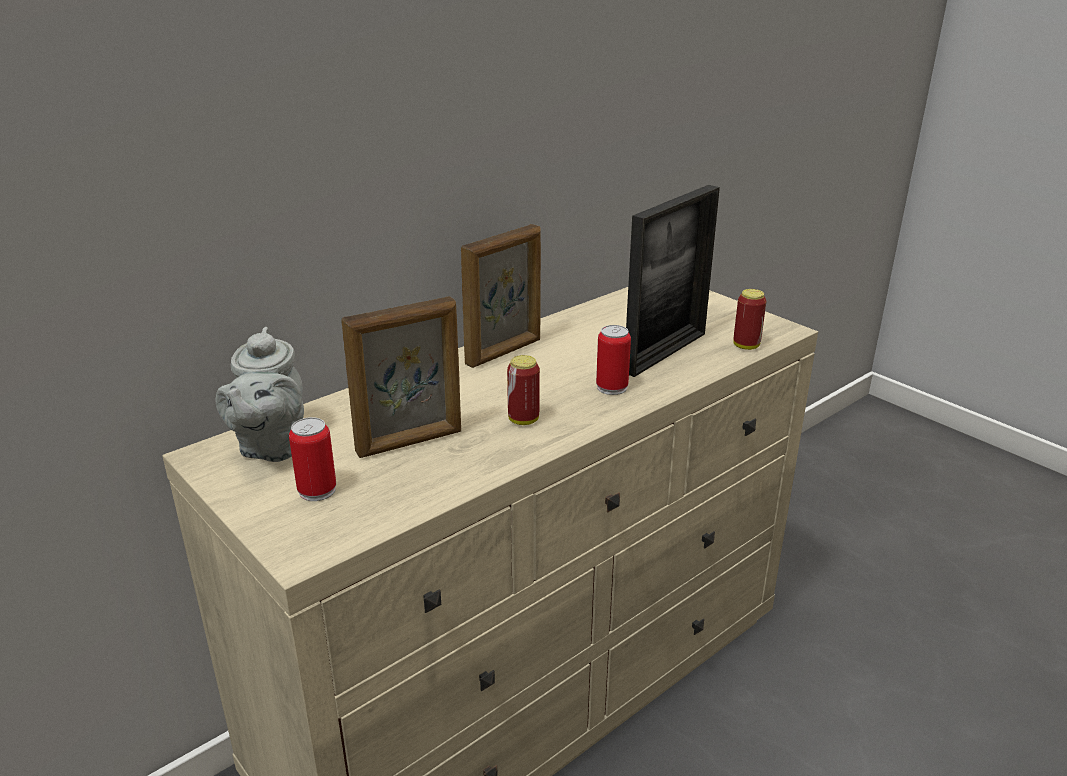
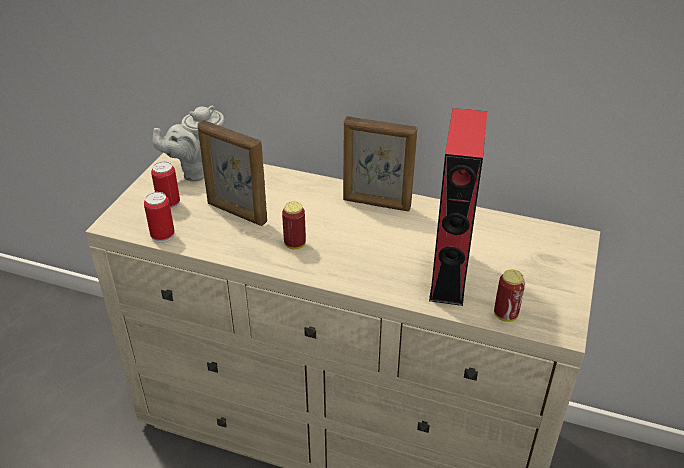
camera: 60 degrees right, 10 degrees up
(612, 387) = (370, 267): can -> can (162, 235)
(665, 352) = (449, 275): picture frame -> red speaker

